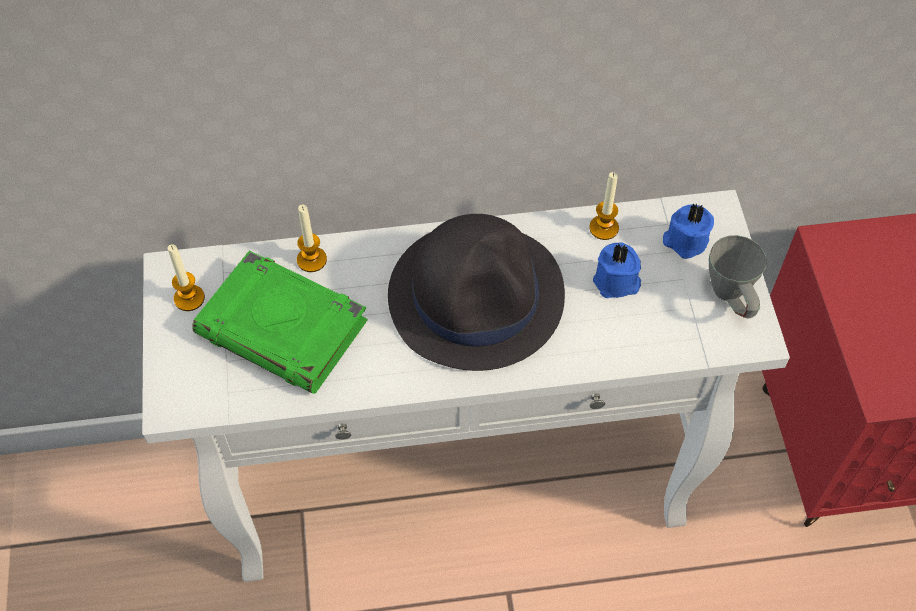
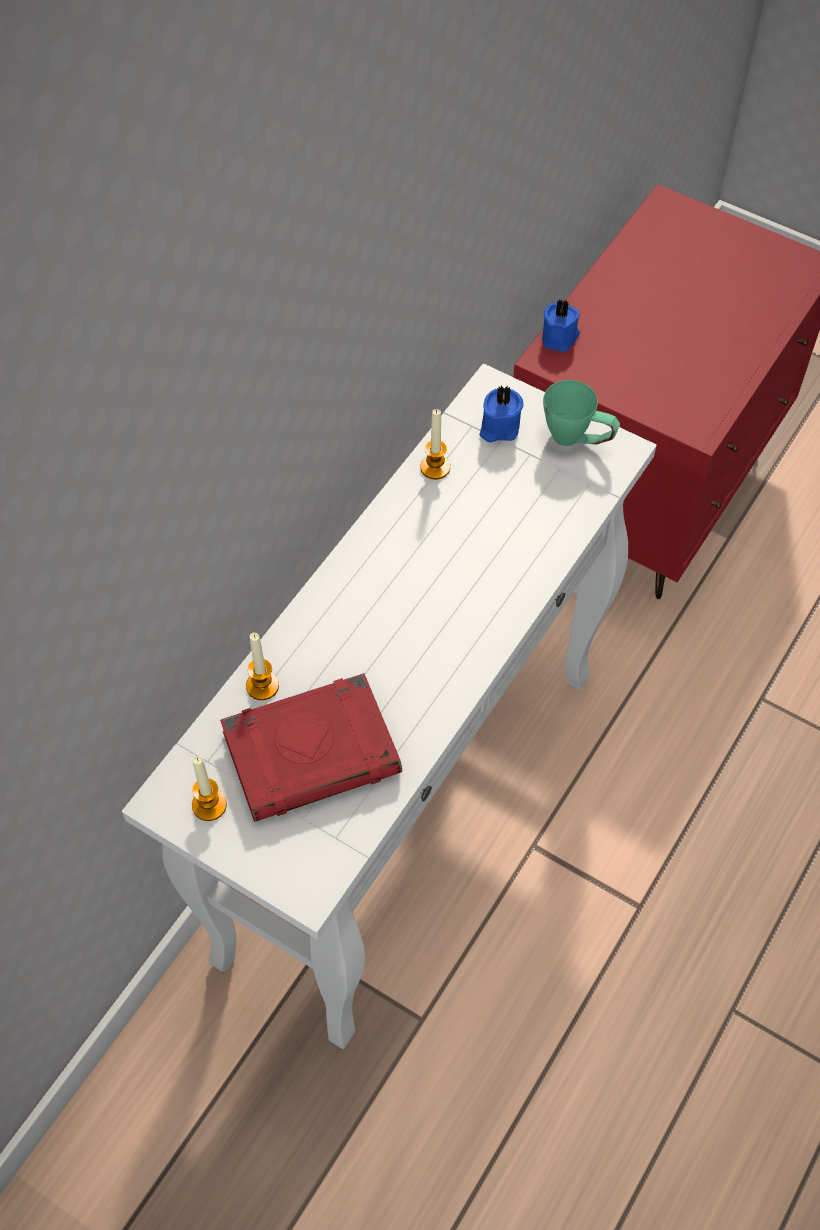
camera: 50 degrees left, 0 degrees up
(284, 328) = (313, 752): green book -> red book
(477, 295) = (414, 595): black hat -> none
(617, 283) = (493, 497): blue candle -> blue candle (560, 337)
(731, 300) = (577, 440): grey mug -> green mug

